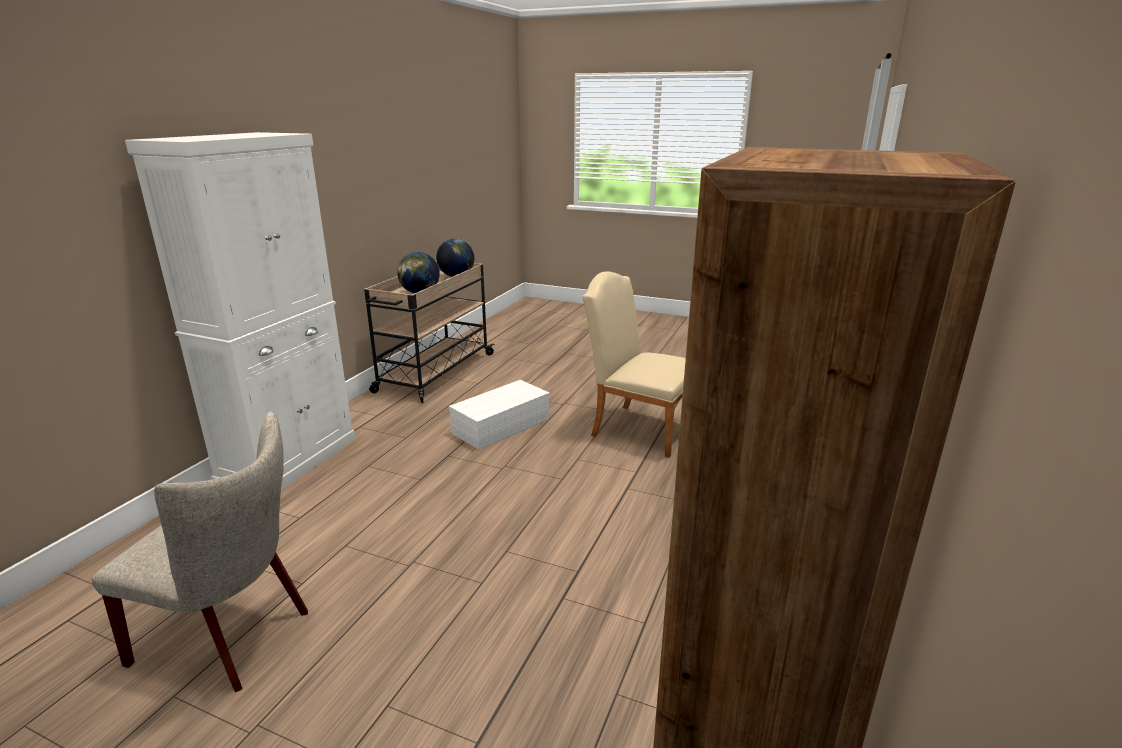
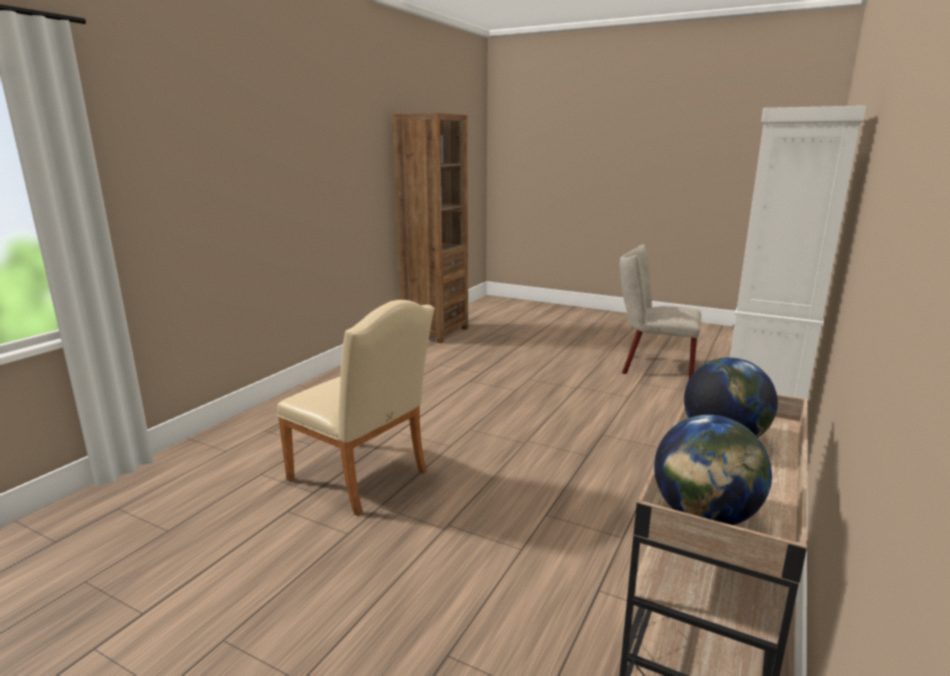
camera: 175 degrees left, 5 degrees down
(501, 425) = (536, 491): white storage box -> none

